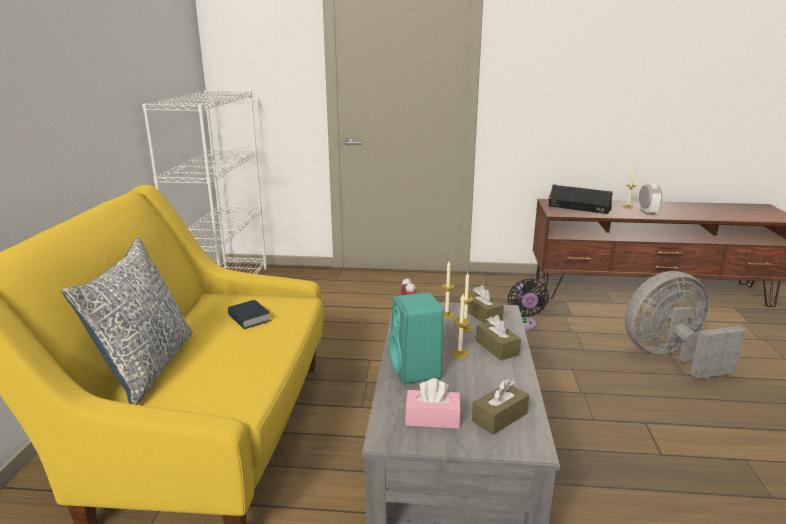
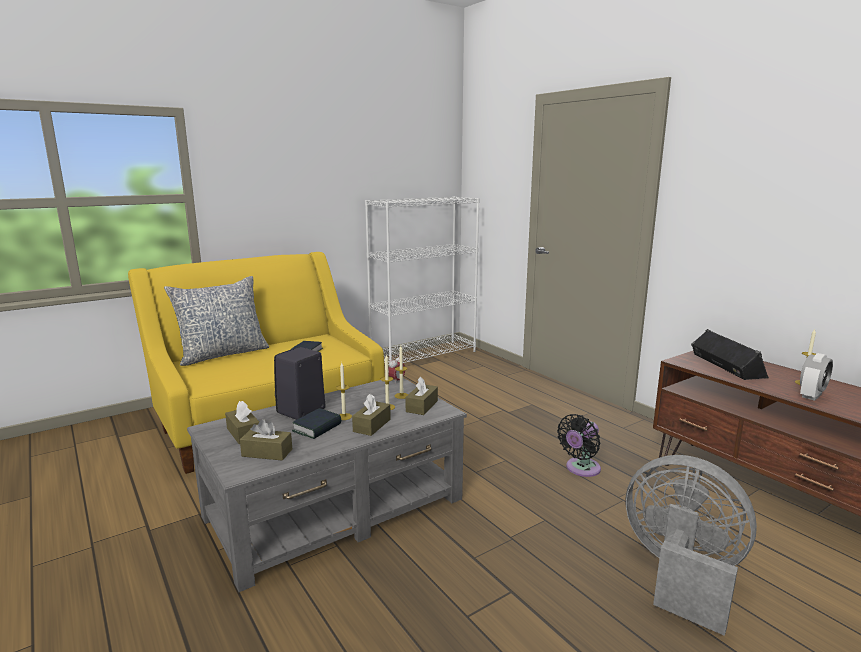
camera: 50 degrees right, 5 degrees down
(416, 371) = (300, 411): turquoise speaker -> black speaker
(432, 418) = (243, 433): pink tissue box -> brown tissue box
(470, 374) = (317, 428): none -> book

